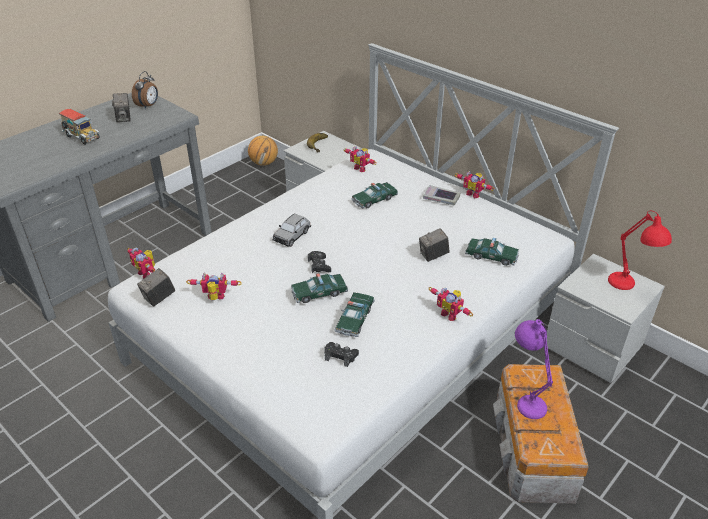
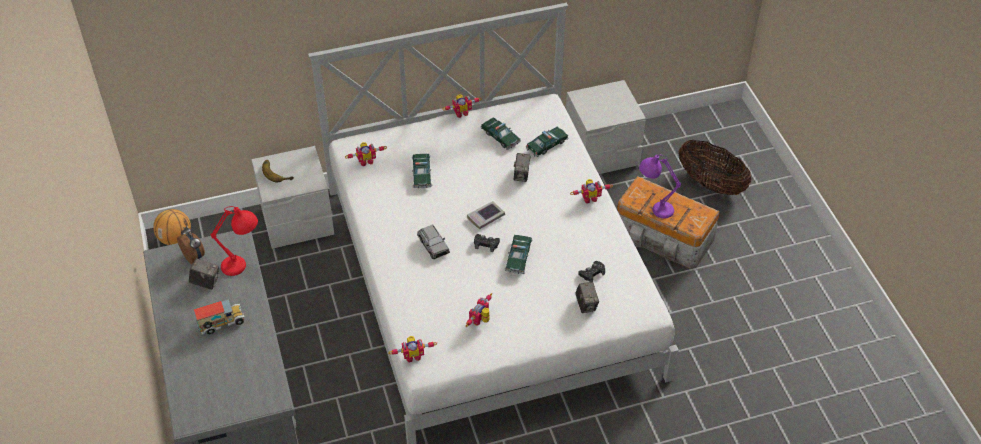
camera: 60 degrees left, 10 degrees up
(159, 298) = (453, 356): camera -> camera (586, 305)
(355, 319) = (560, 250): toy car -> toy car (500, 137)
(441, 198) = (452, 134): book -> book (486, 217)
(628, 288) = (614, 98): red table lamp -> red table lamp (244, 267)
(659, 463) = (711, 184): none -> basket

